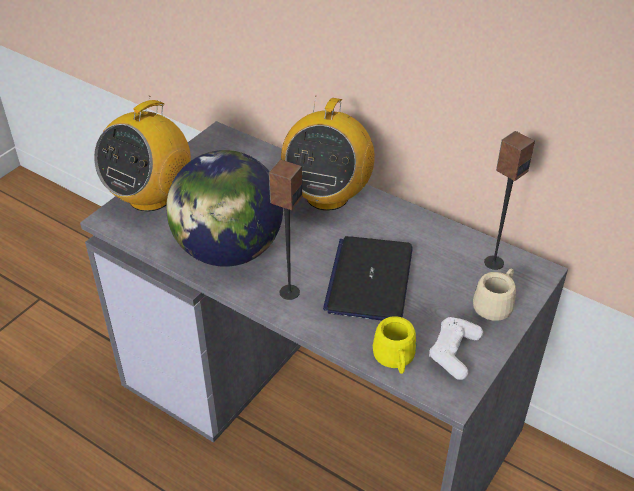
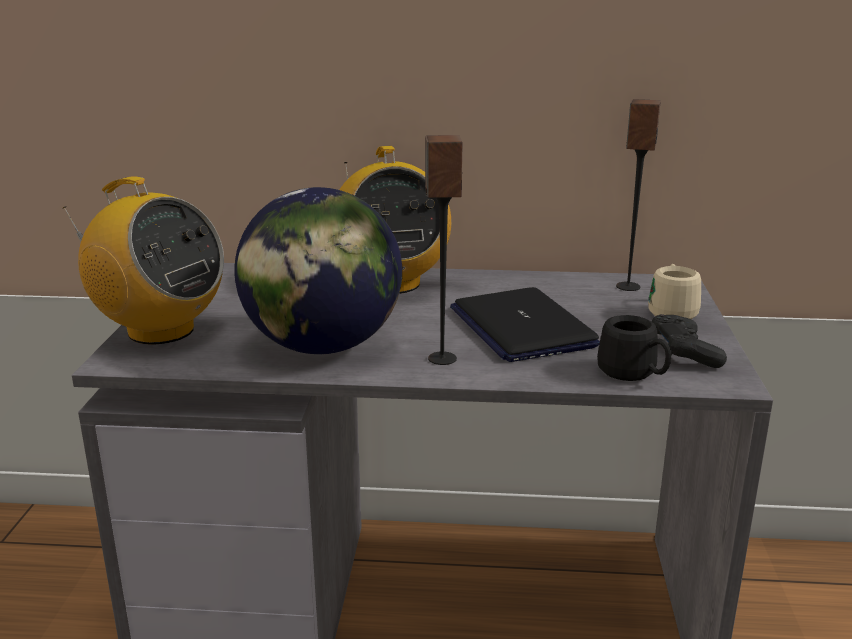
camera: 30 degrees left, 20 degrees down
(150, 197) = (160, 331): radio -> radio turned 60 degrees counterclockwise
(395, 361) = (634, 375): yellow mug -> black mug
(454, 352) = (683, 352): white game controller -> black game controller

